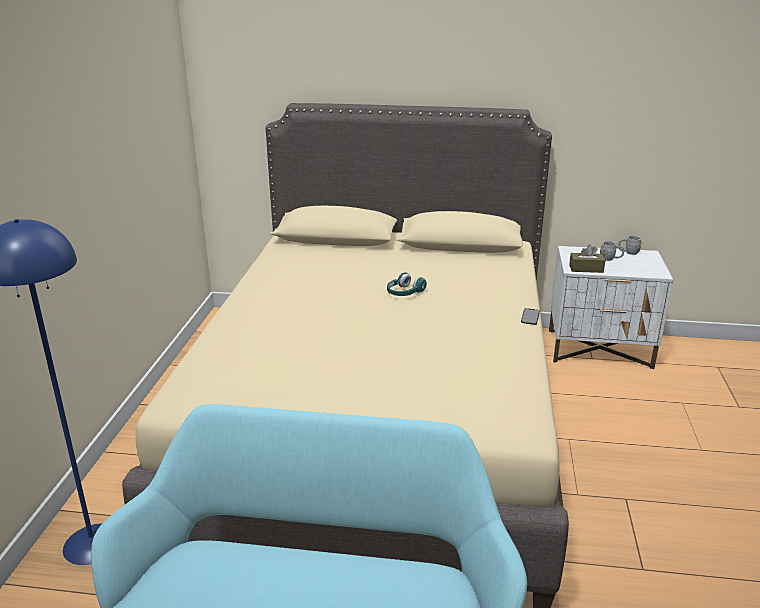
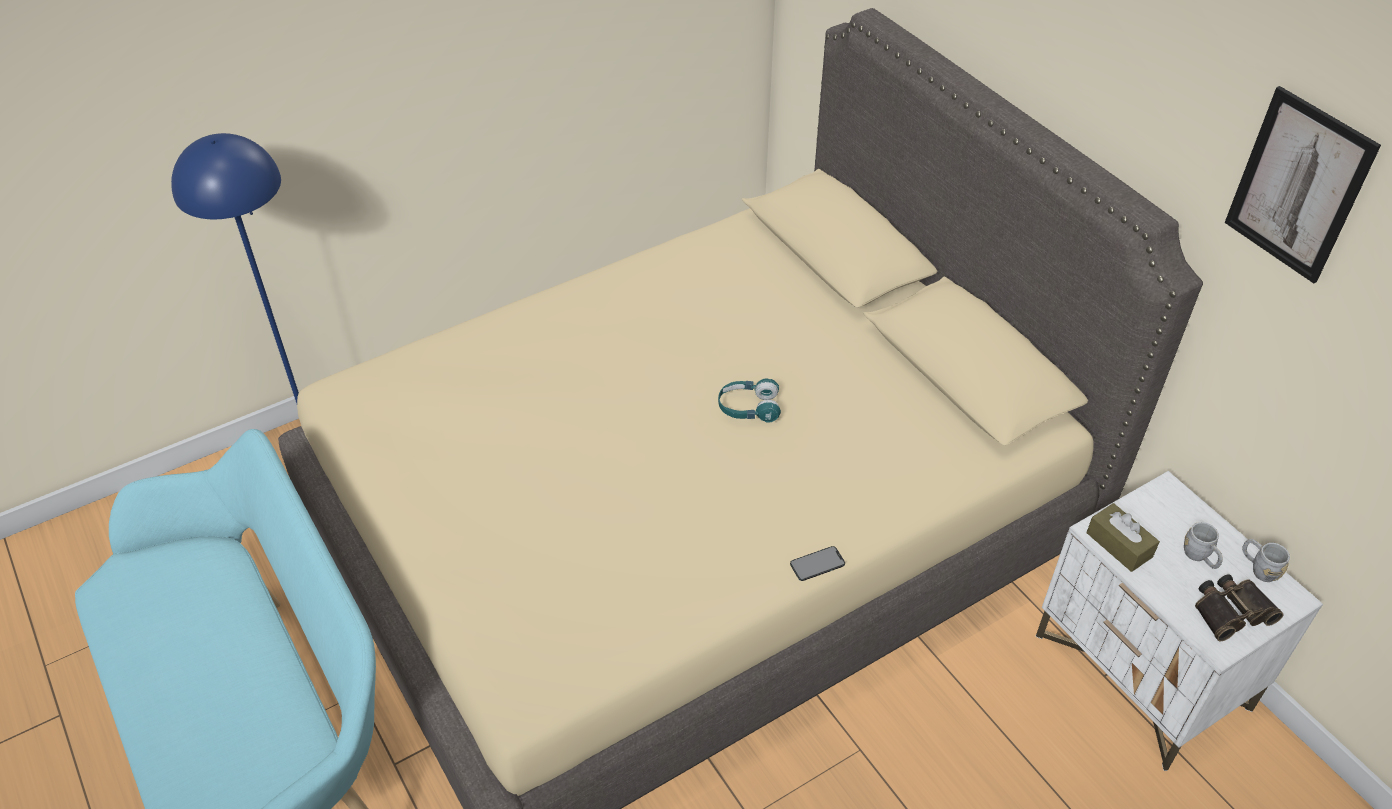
camera: 50 degrees right, 20 degrees up
(581, 59) = (1298, 185): none -> picture
(644, 265) = (1231, 610): none -> binoculars

